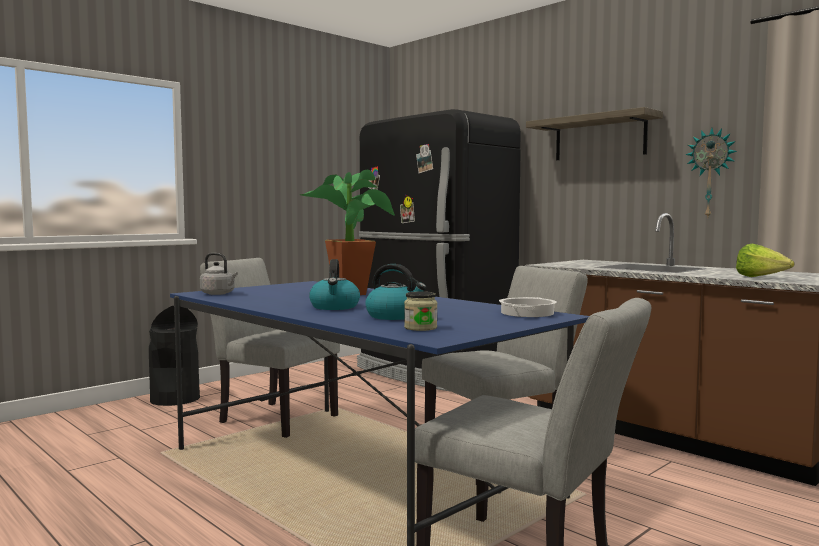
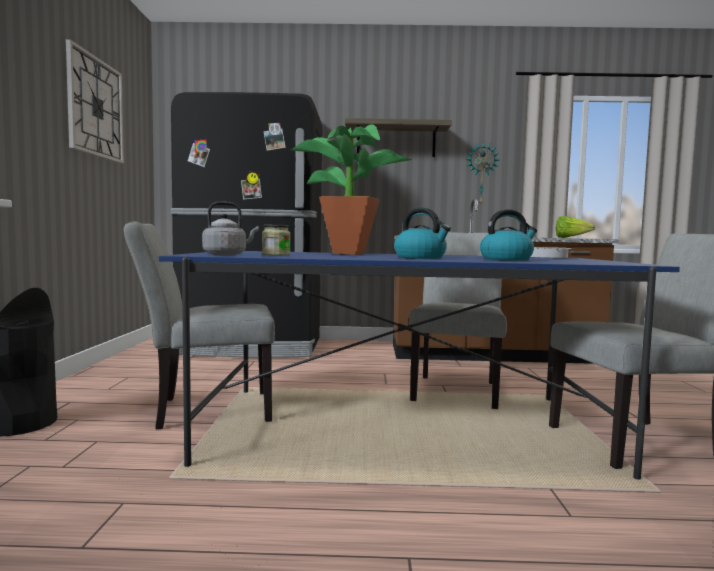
camera: 45 degrees left, 0 degrees up
(302, 149) = (95, 107): none -> wall clock
(420, 328) = (579, 262): jar -> jar (276, 255)

